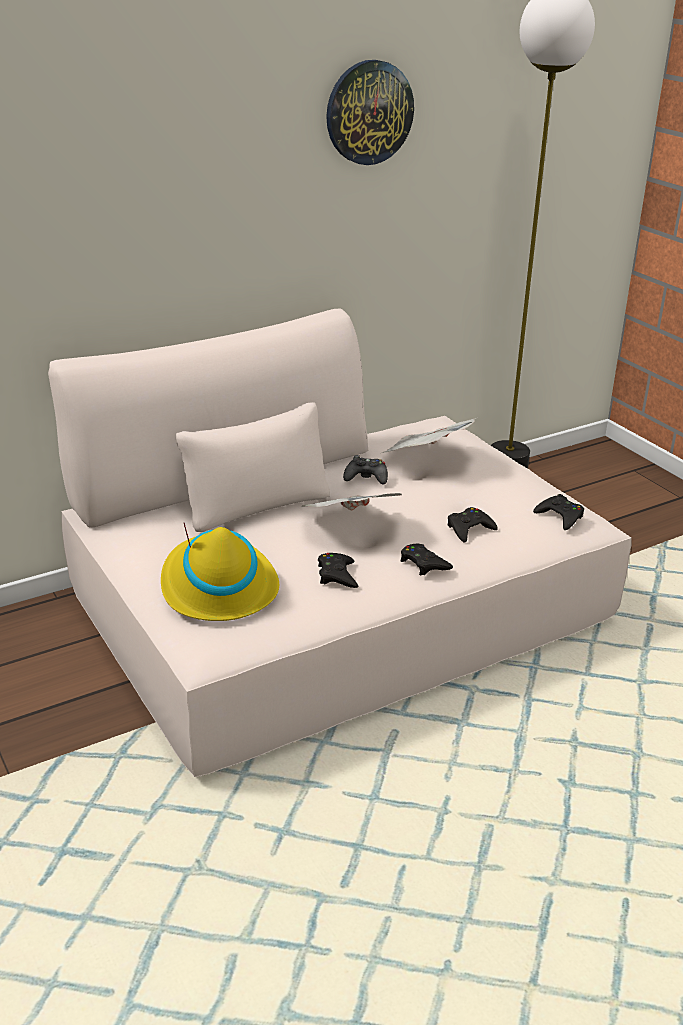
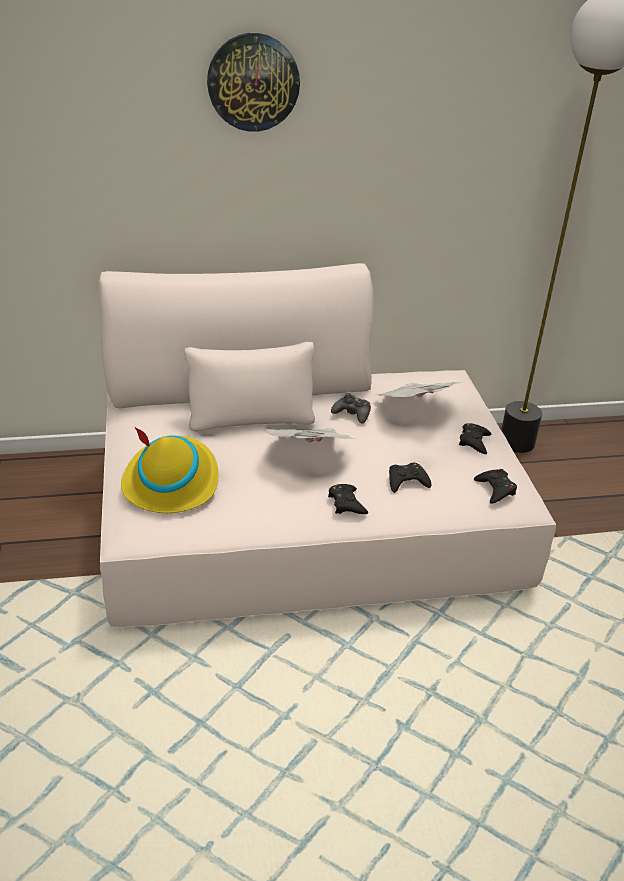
camera: 20 degrees right, 5 degrees up
(337, 575) = (269, 495): black game controller -> black game controller (474, 442)
(369, 112) = (411, 94): wall clock -> wall clock (253, 82)

